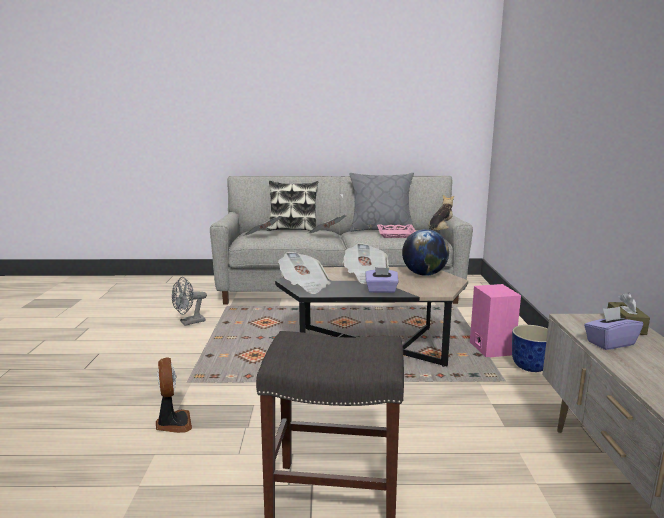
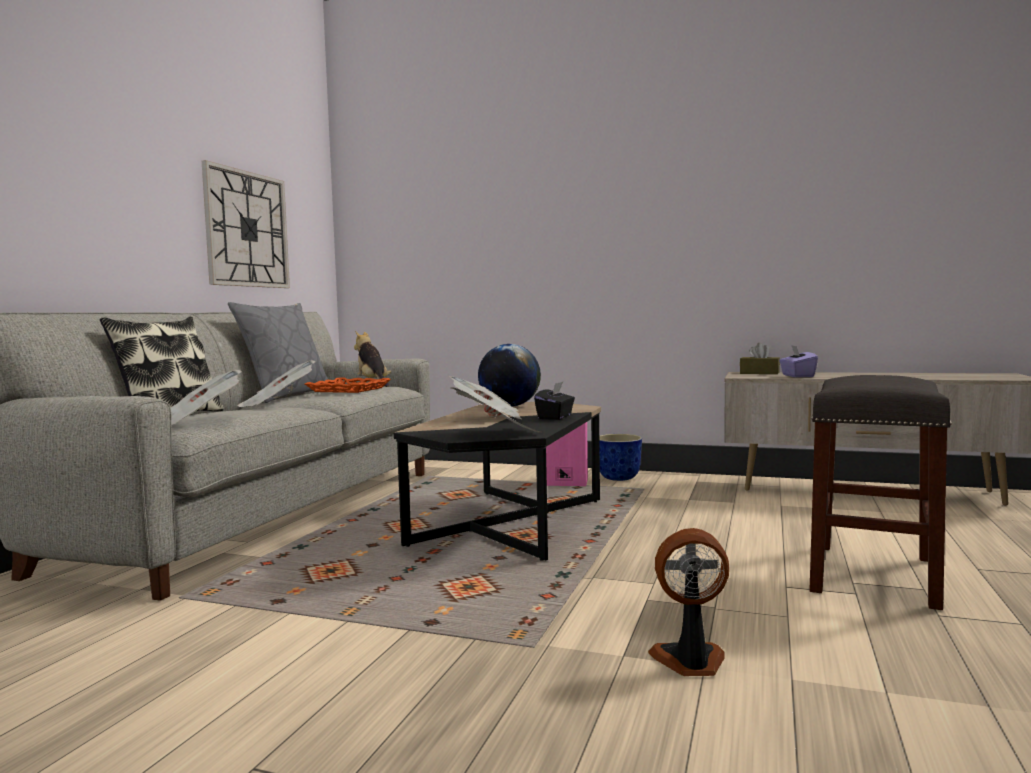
camera: 70 degrees left, 10 degrees down
(189, 322) = (215, 639): grey fan -> none
(381, 290) = (555, 417): purple tissue box -> black tissue box
(396, 234) = (348, 390): pink tray -> orange tray
(398, 124) = (247, 229): none -> wall clock

